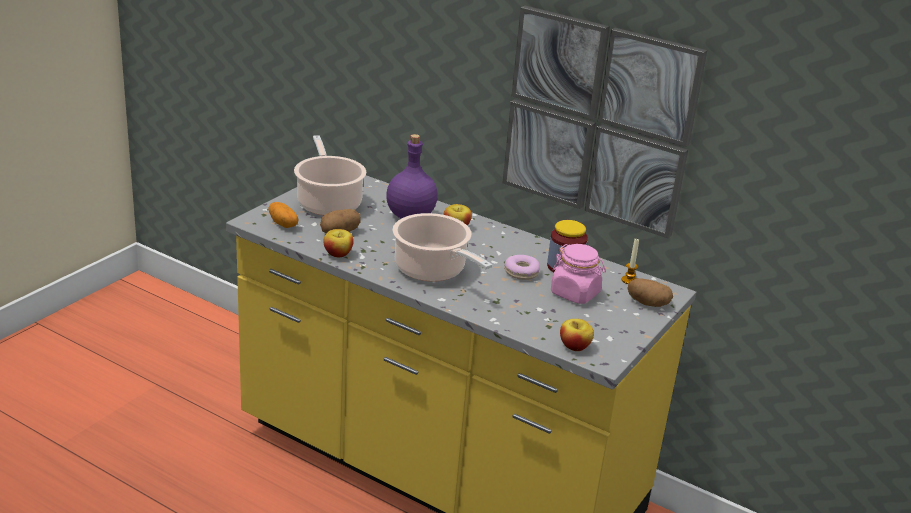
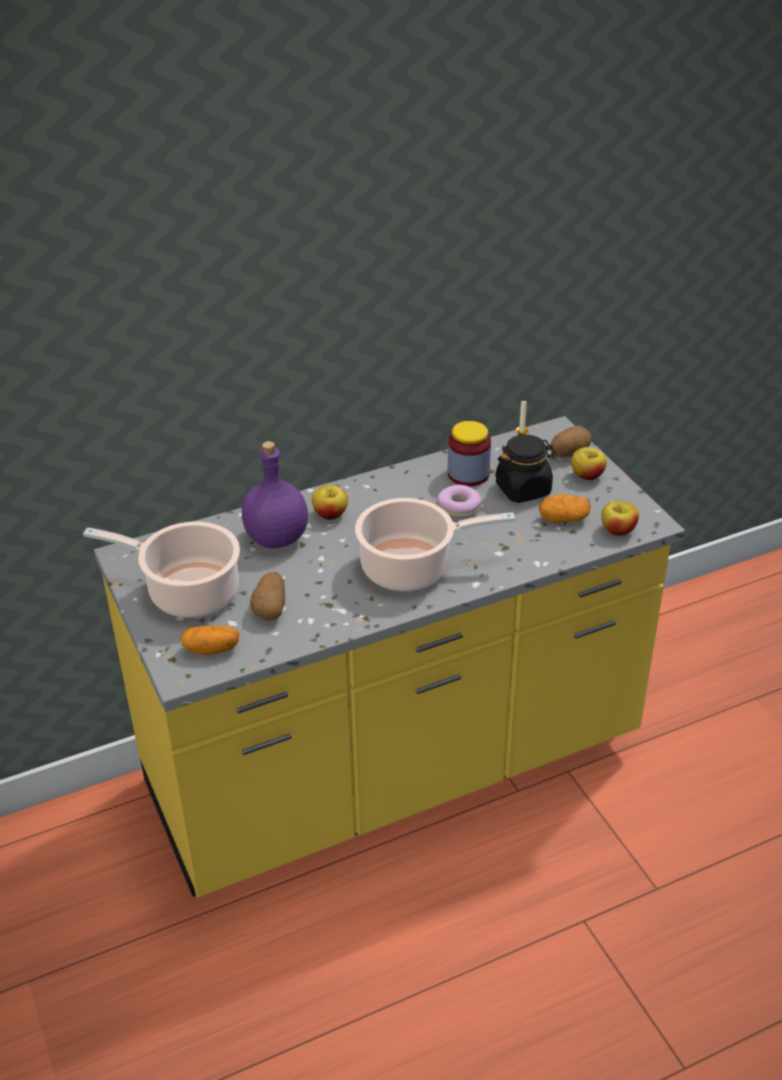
camera: 55 degrees left, 10 degrees up
(338, 254) = (322, 628): apple -> apple (587, 475)
(559, 319) = (563, 519): none -> potato
(575, 293) = (523, 489): pink jar -> black jar
(598, 120) = (432, 307): picture -> none

